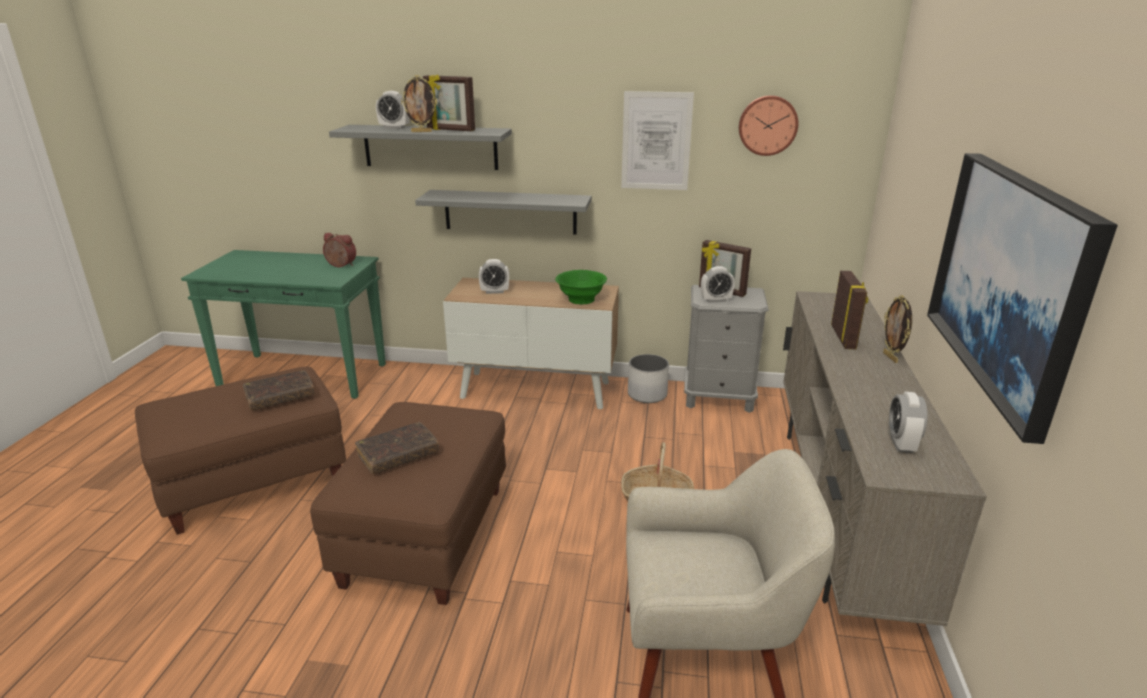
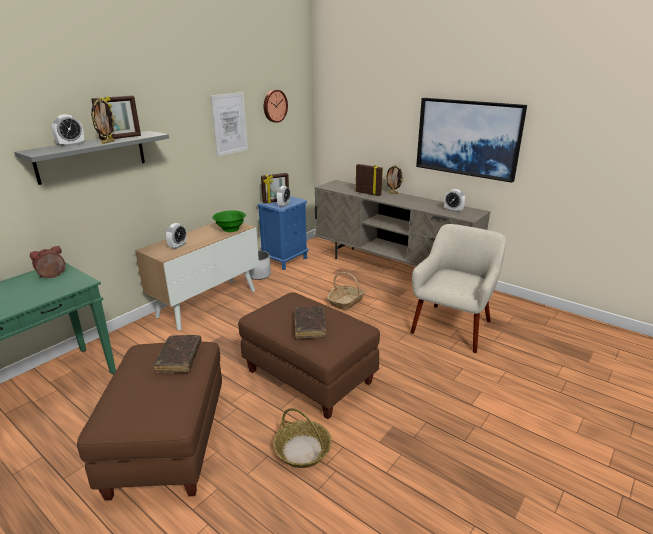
camera: 60 degrees left, 0 degrees up
(268, 587) = (302, 450): none -> basket
(510, 212) = (156, 191): grey shelf -> none
(718, 397) = (286, 260): grey nightstand -> blue nightstand

